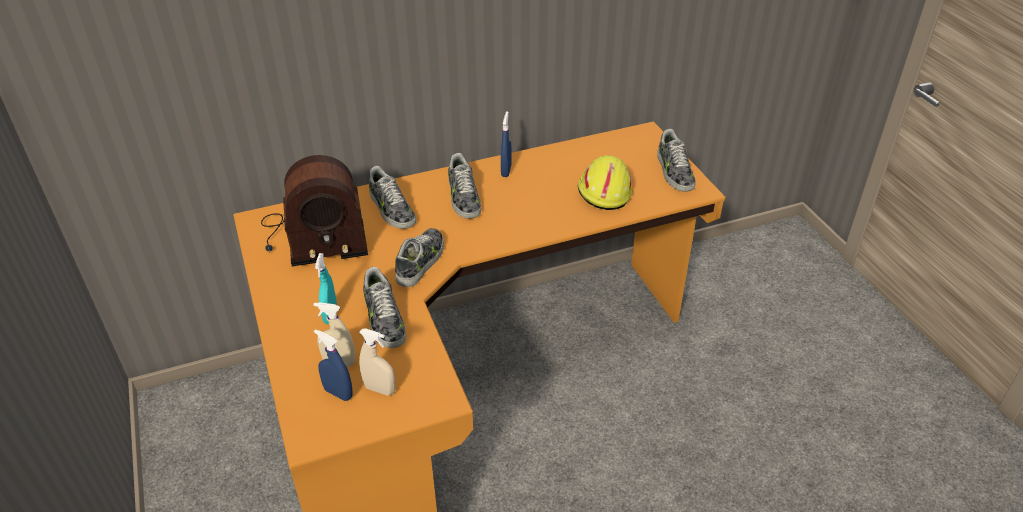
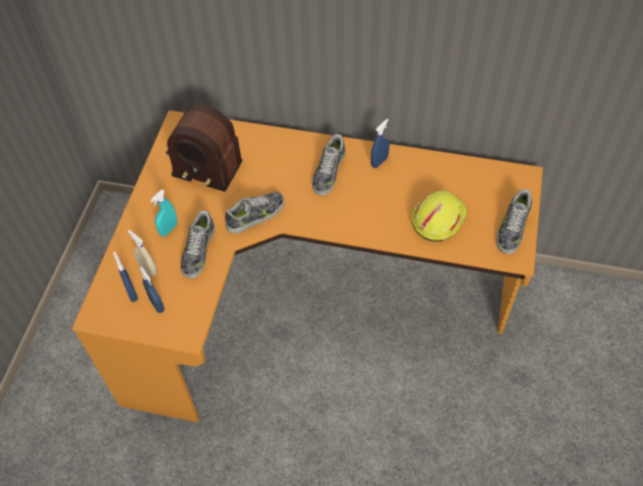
camera: 35 degrees right, 15 degrees up
(380, 389) = (157, 304): beige spray bottle -> blue spray bottle
(391, 209) = (271, 157): shoe -> none

